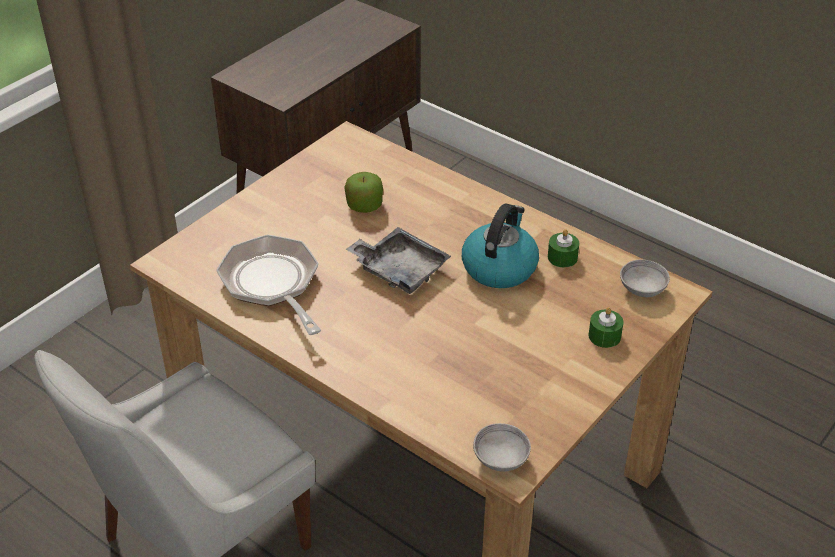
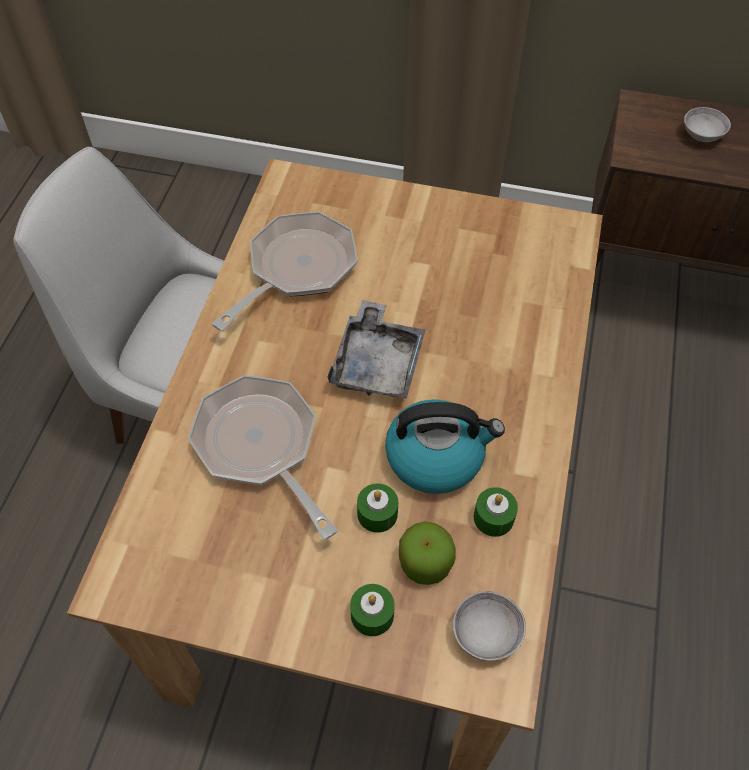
camera: 65 degrees right, 15 degrees up
(364, 205) = (465, 290): apple -> apple (425, 562)
(435, 353) = (261, 446): none -> frying pan
(500, 458) = (125, 570): grey bowl -> grey bowl (702, 135)
(528, 309) = (377, 513): none -> green candle

